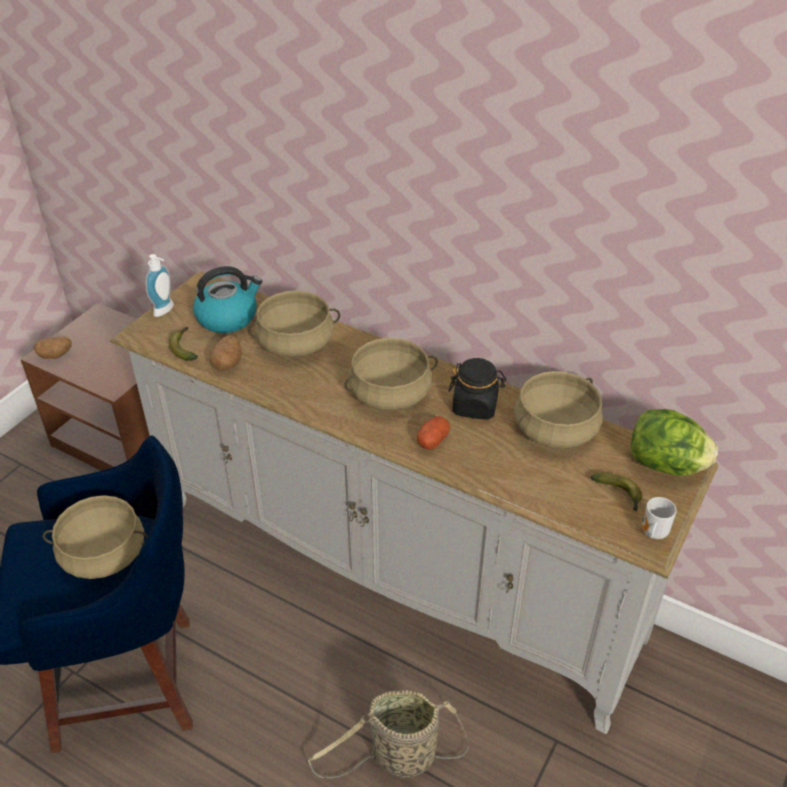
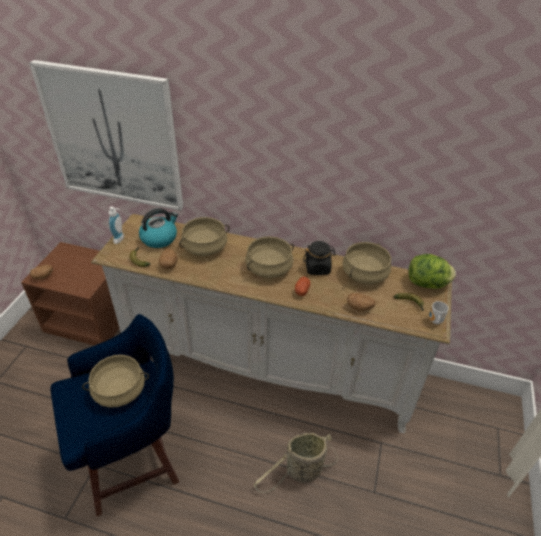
camera: 15 degrees left, 0 degrees up
(176, 142) = (113, 138): none -> picture
(523, 486) = (359, 308): none -> potato

